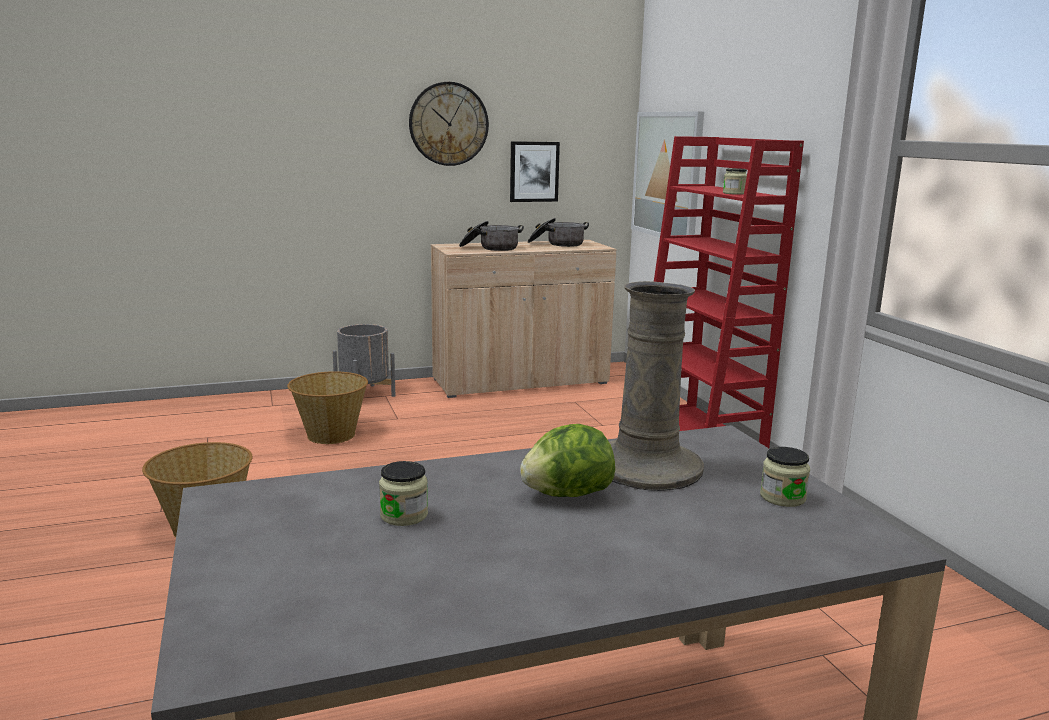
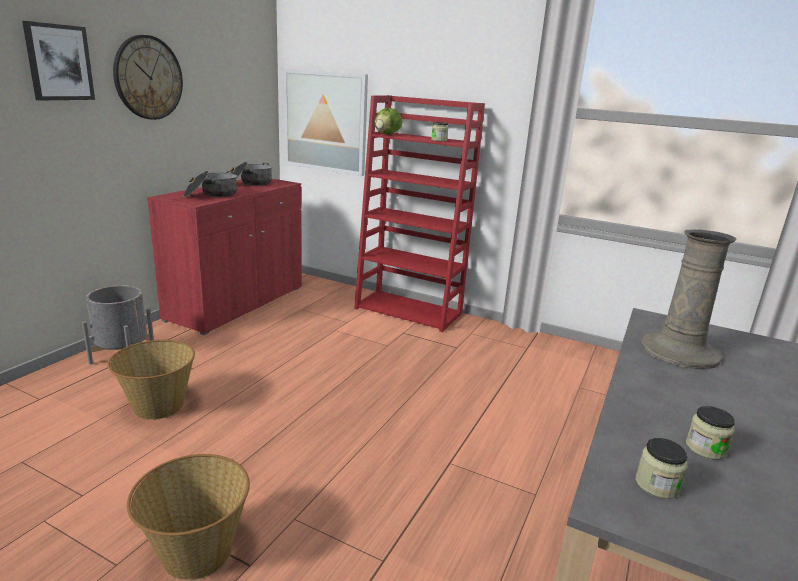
camera: 45 degrees left, 5 degrees up
(520, 381) = (237, 303): beige cabinet -> red cabinet
(534, 171) = (216, 121): picture -> picture (59, 62)
(567, 495) = (707, 388): lettuce -> lettuce (386, 134)
(782, 497) = (749, 345): jar -> jar (656, 485)

